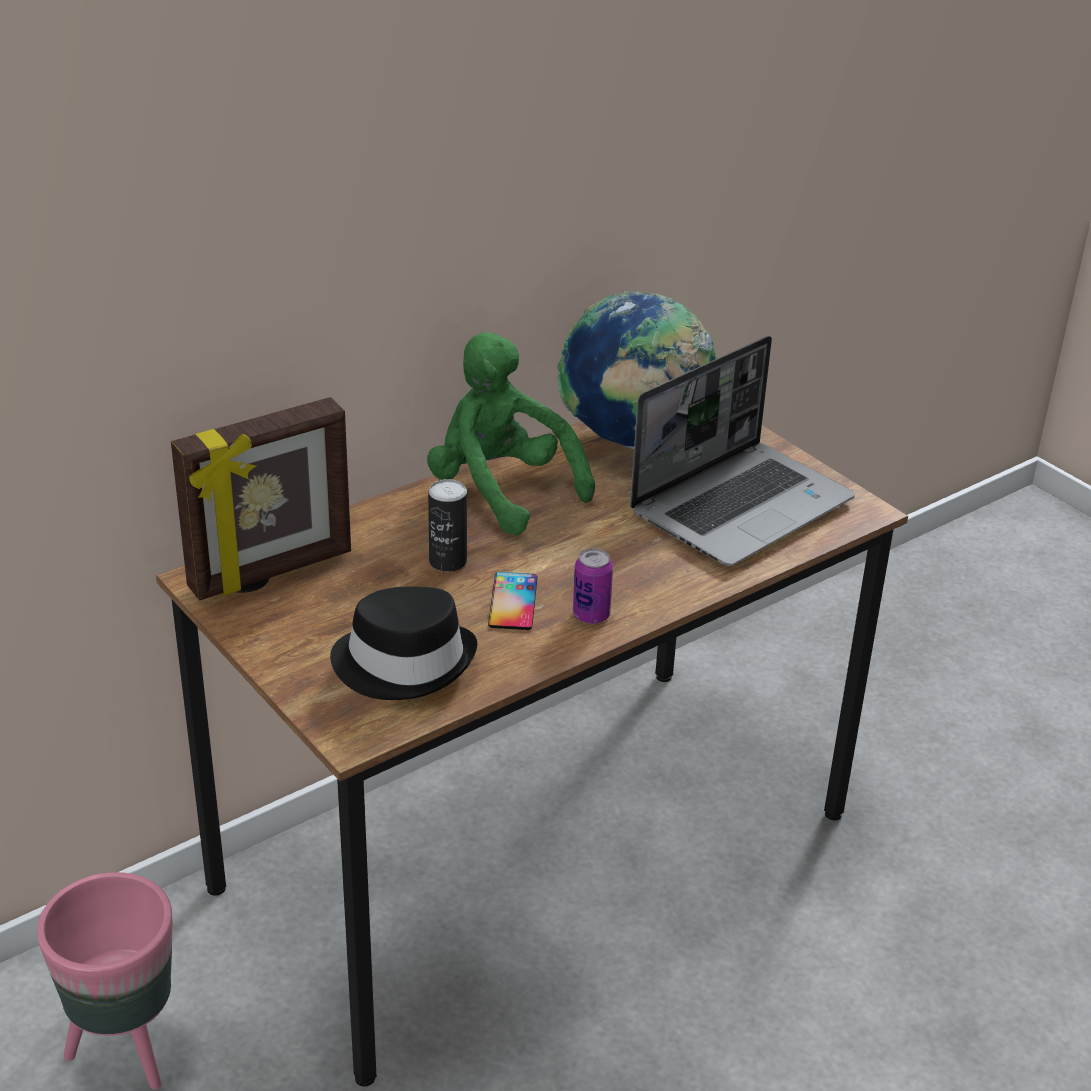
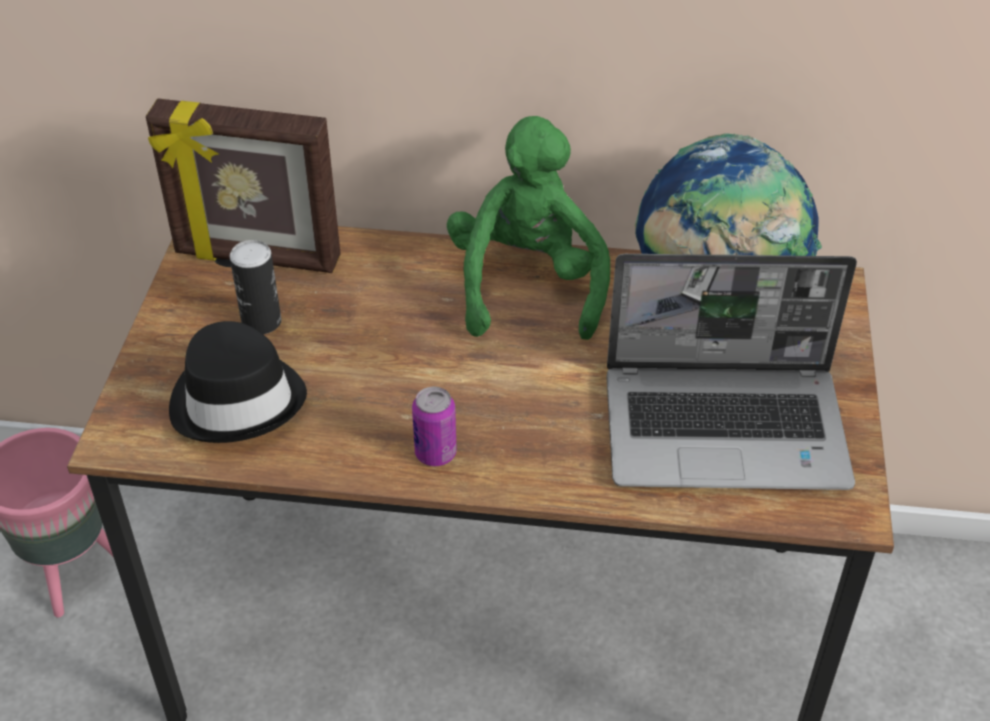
camera: 45 degrees right, 10 degrees up
(448, 561) = (394, 327): can -> can (261, 322)
(513, 601) = (392, 398): phone -> none

